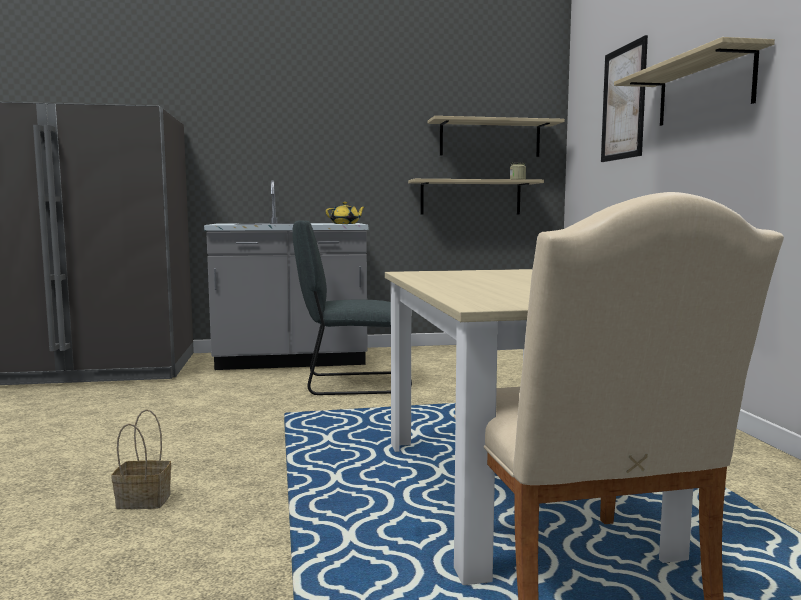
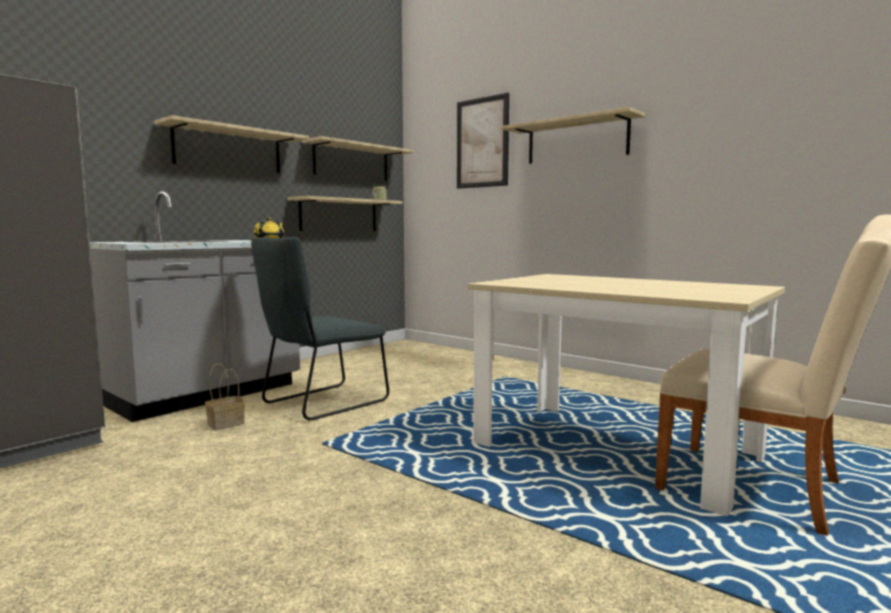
camera: 40 degrees left, 0 degrees up
(141, 501) = (382, 567): basket -> basket (225, 424)
(347, 138) = (228, 149): none -> shelf

